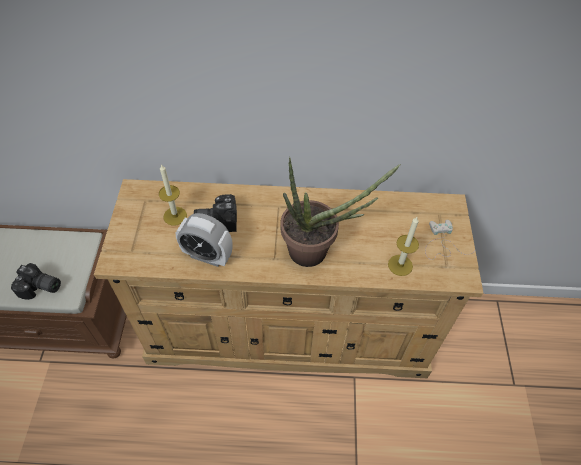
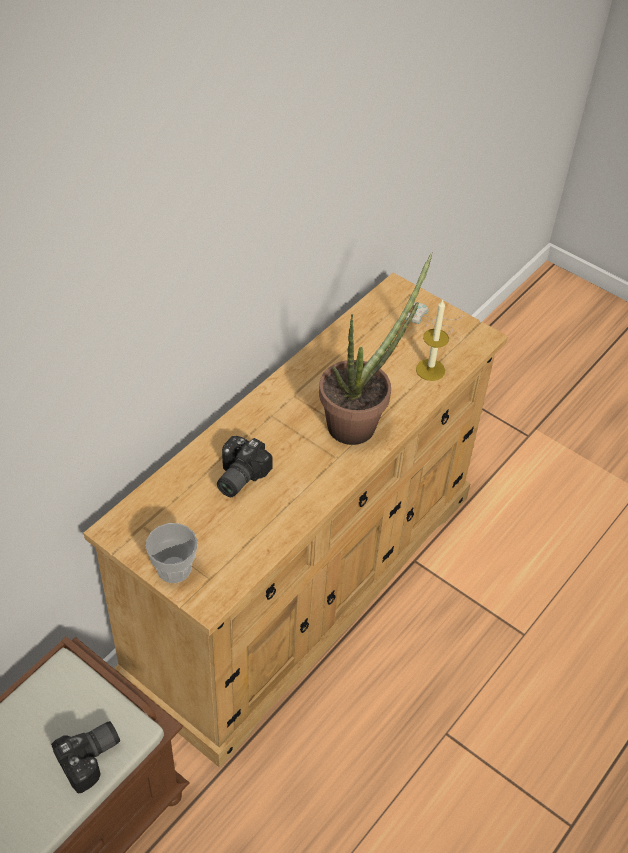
camera: 55 degrees left, 5 degrees down
(126, 232) = (174, 569): none -> cup
(175, 216) = (195, 511): candle -> none
(207, 256) = (281, 511): alarm clock -> none

